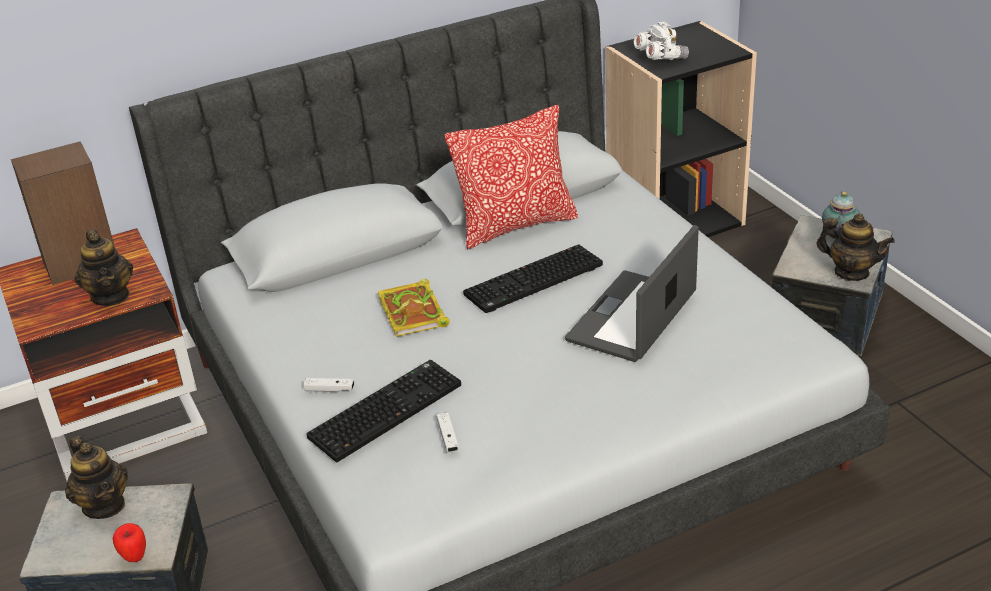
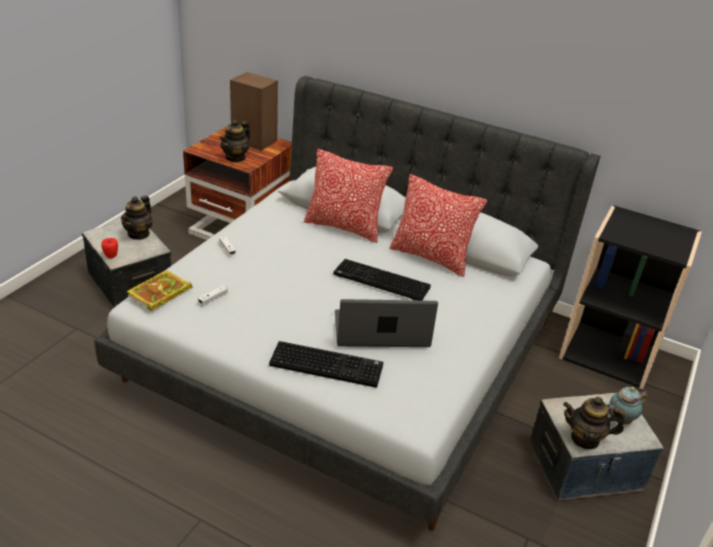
camera: 50 degrees right, 0 degrees up
(381, 268) = (344, 227): none -> pillow
(385, 409) = (221, 270): keyboard -> keyboard (328, 364)
(414, 313) = (312, 251): book -> book (159, 294)
(660, 57) = (626, 229): white binoculars -> none
(851, 272) = (585, 439): teapot -> teapot turned 105 degrees clockwise

